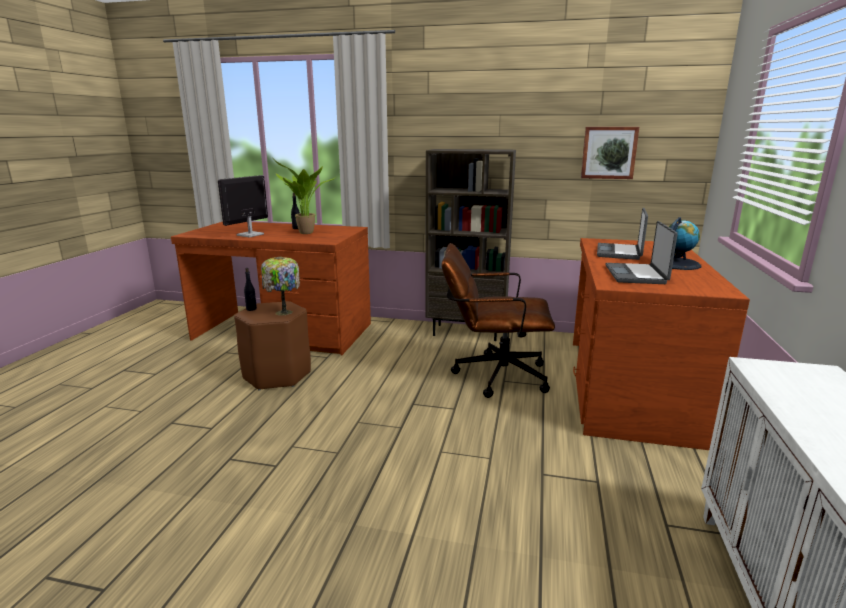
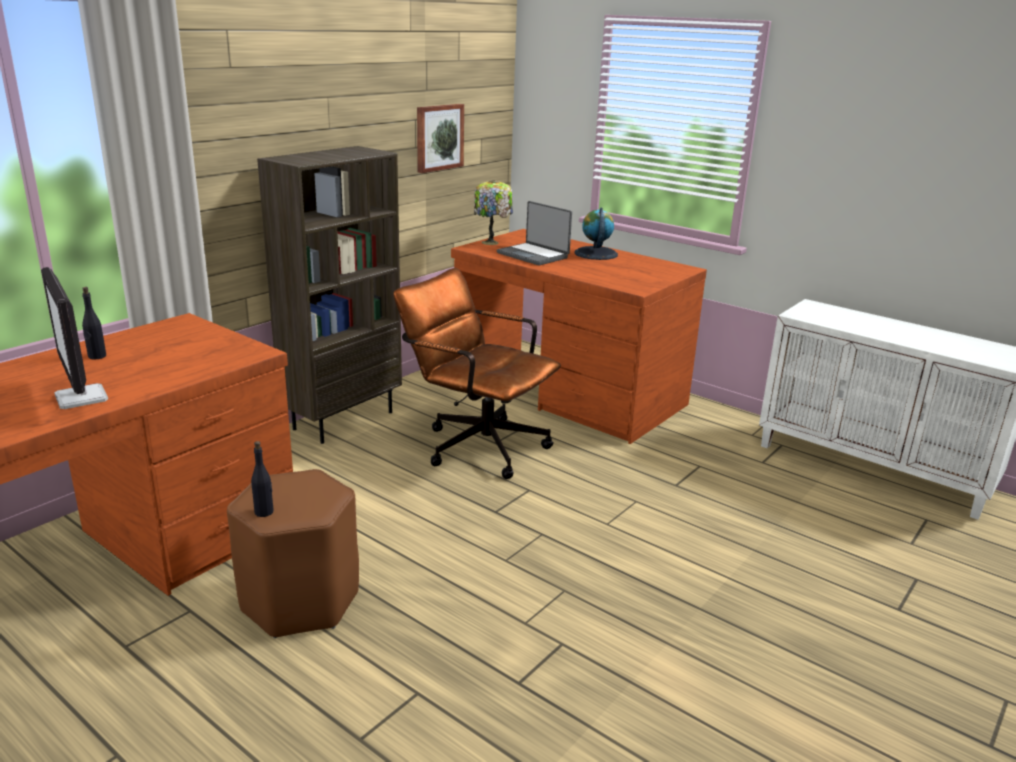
camera: 65 degrees left, 5 degrees up
(283, 313) = (321, 488): table lamp -> table lamp (491, 243)
(306, 233) = (162, 356): potted plant -> none
(492, 375) = (476, 444): brown office chair -> brown office chair turned 90 degrees clockwise
(637, 275) = (615, 274): laptop -> none

